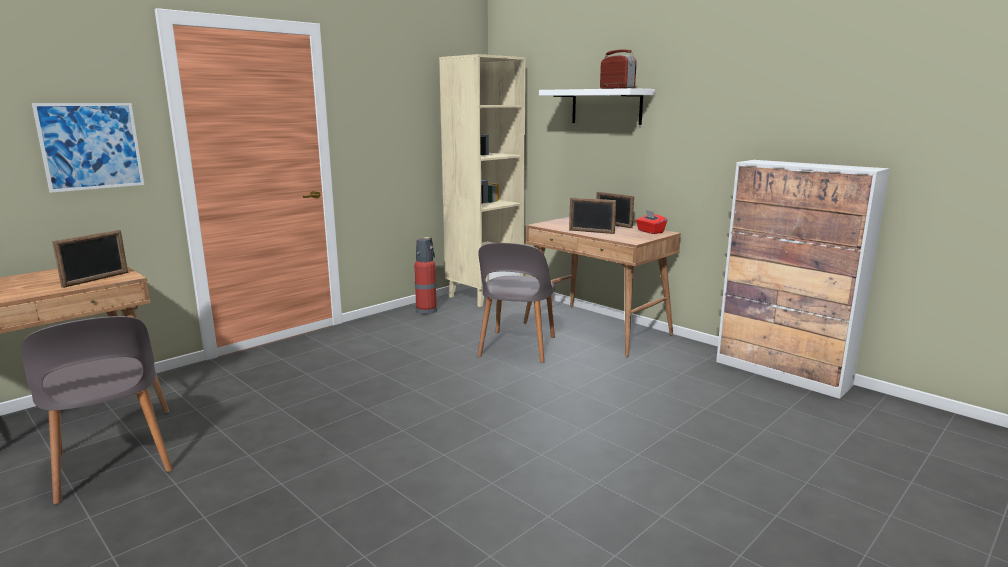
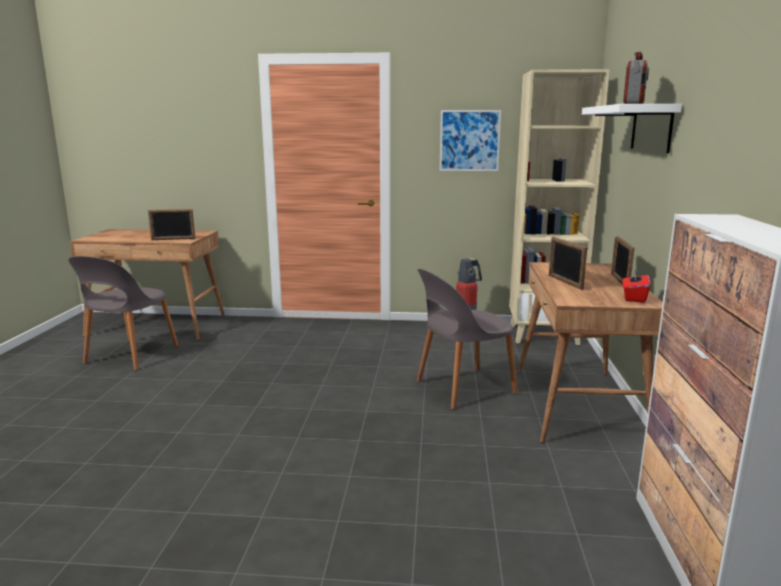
camera: 50 degrees right, 0 degrees up
(91, 146) = (211, 152): picture -> picture (469, 140)

